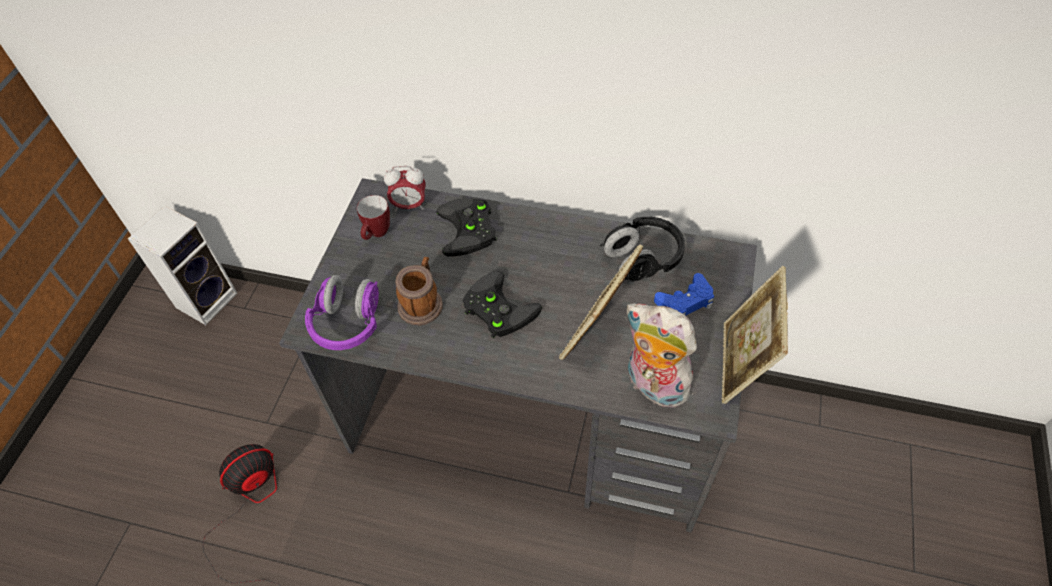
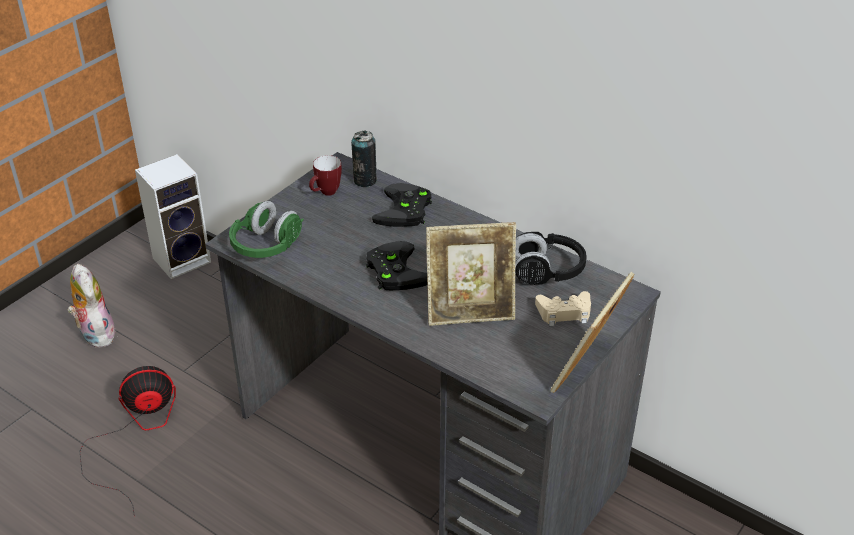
camera: 20 degrees right, 15 degrees down
(348, 323) = (266, 246): purple headphones -> green headphones
(409, 205) = (365, 180): alarm clock -> can
(422, 302) = (335, 249): mug -> none
(596, 333) = (470, 311): picture frame -> picture frame turned 150 degrees counterclockwise
(652, 385) = (496, 361): plush toy -> plush toy (95, 333)
(685, 302) = (564, 313): blue game controller -> beige game controller

